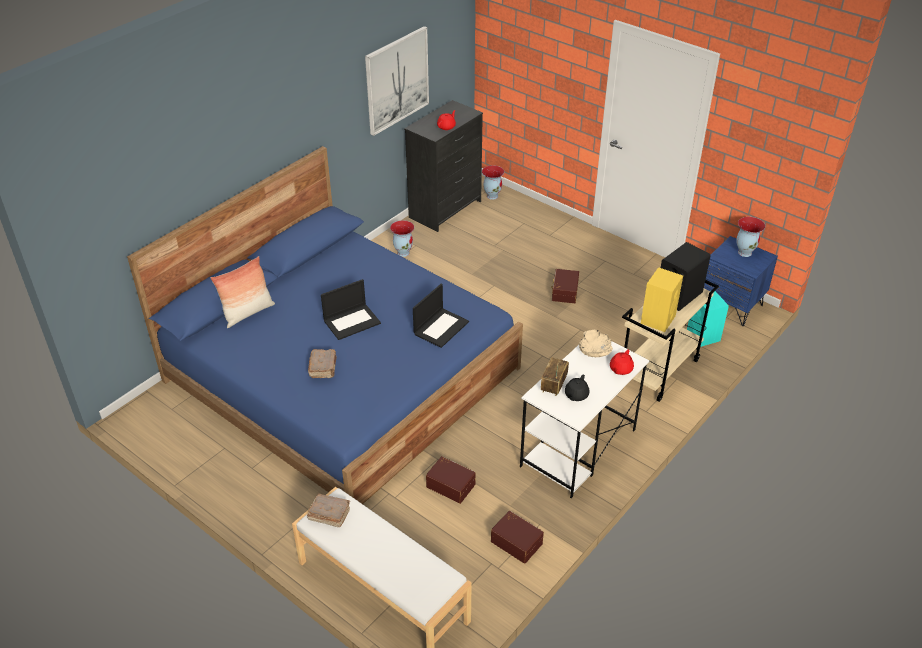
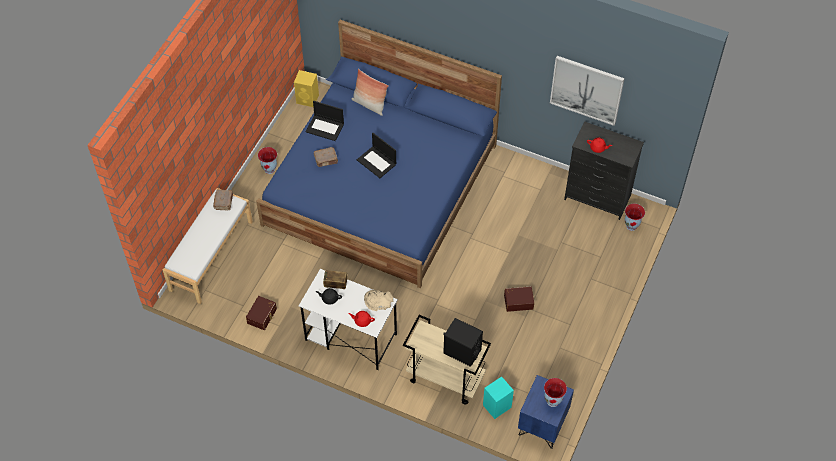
camera: 75 degrees right, 15 degrees up
(403, 252) = (528, 184): vase -> vase (270, 170)
(441, 327) = (386, 213): laptop -> laptop (325, 127)
(451, 484) = (299, 271): brown storage box -> none
(658, 319) = (430, 340): yellow speaker -> yellow speaker (308, 99)

